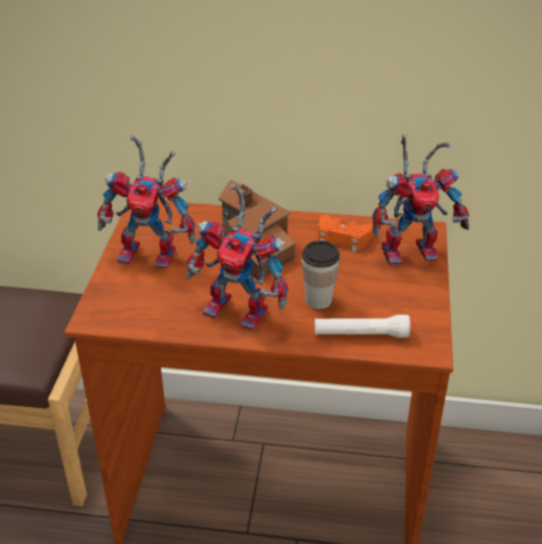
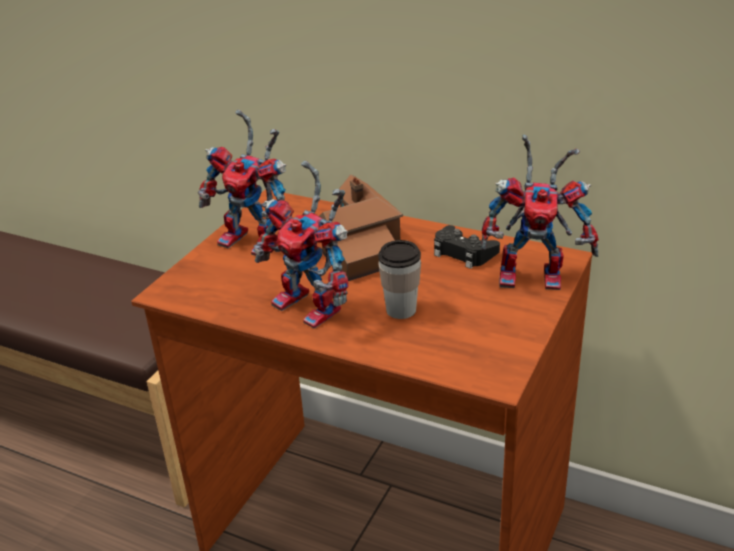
camera: 20 degrees right, 5 degrees down
(343, 238) = (463, 253): orange game controller -> black game controller
(360, 334) = (427, 351): white flashlight -> none

